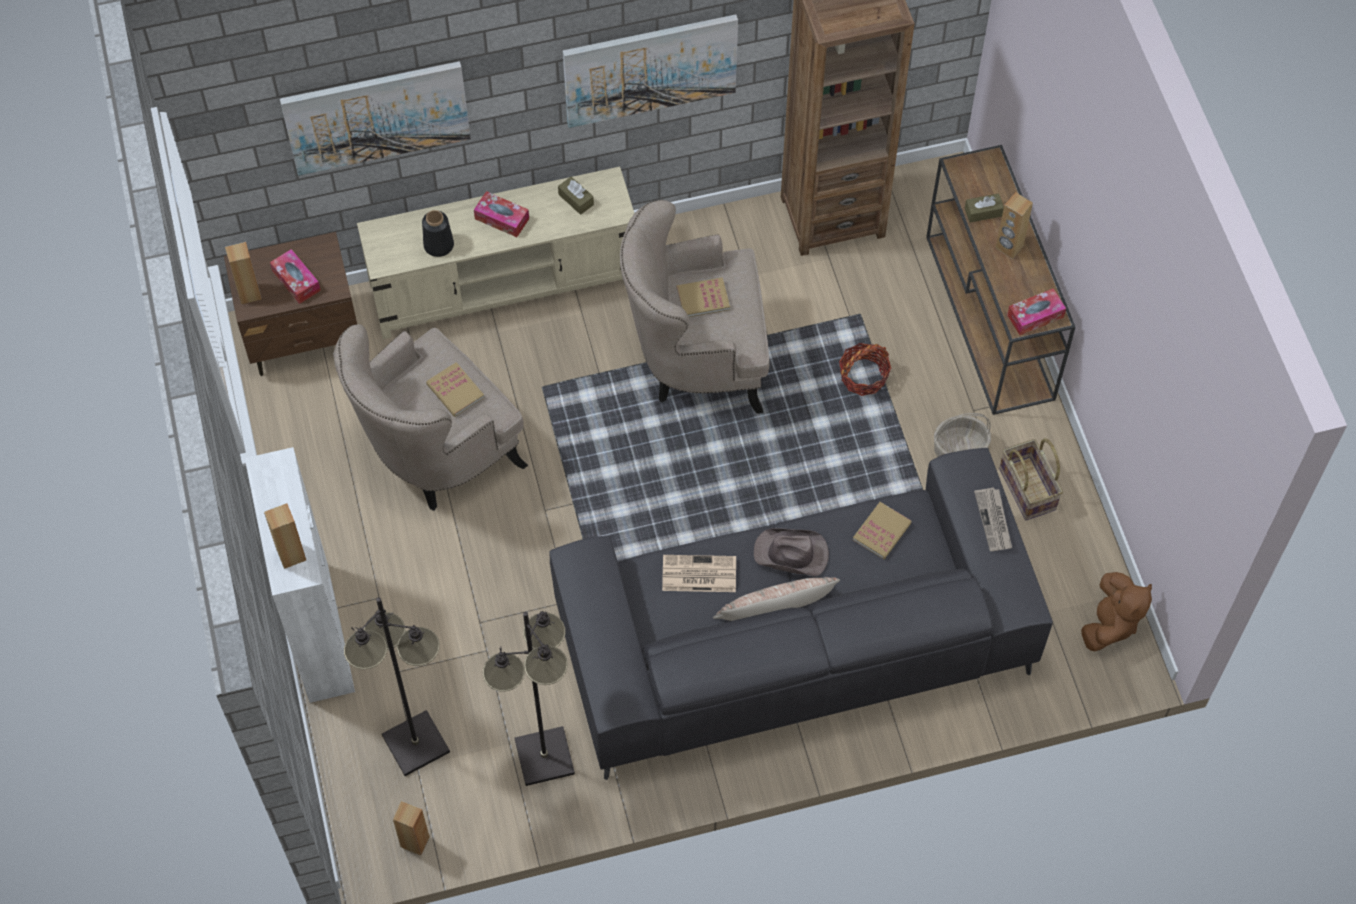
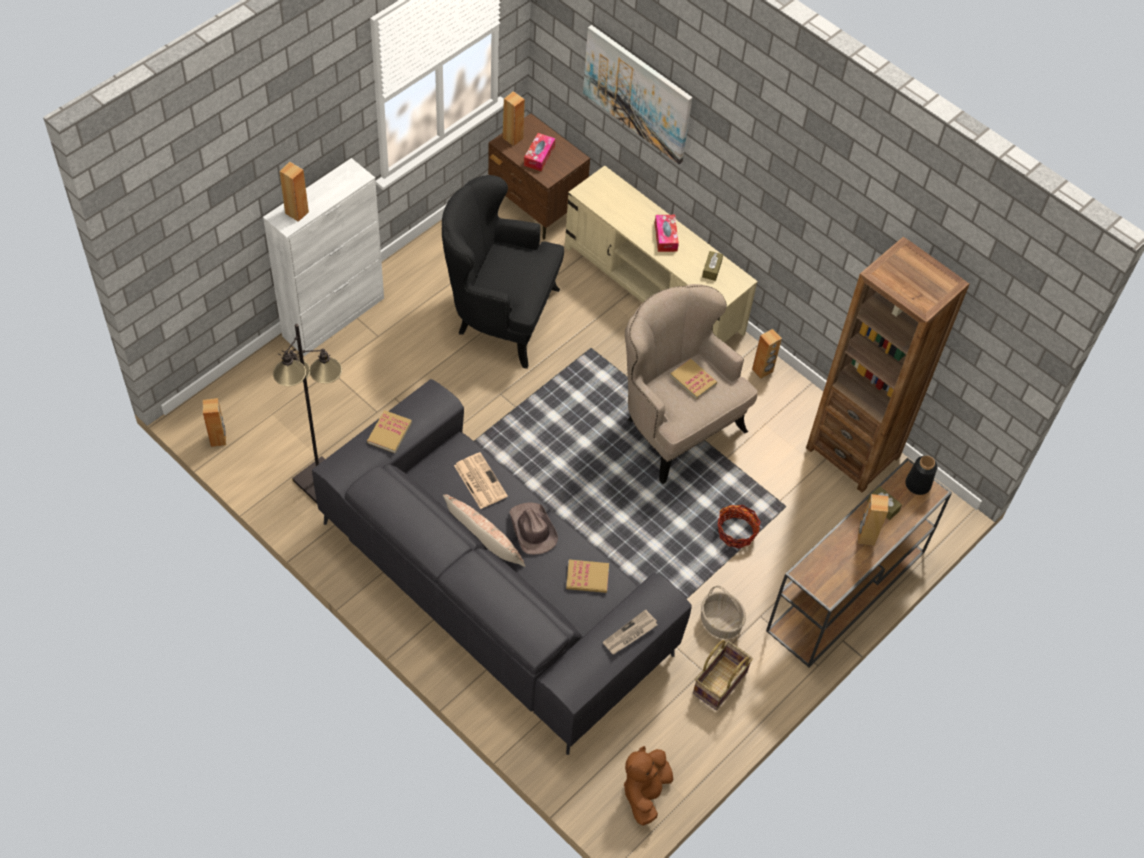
camera: 55 degrees right, 5 degrees down
(415, 743) = (287, 405): black floor lamp -> none
(436, 455) = (500, 316): beige armchair -> black armchair
(439, 245) = (620, 214): black vase -> black vase (918, 485)
(455, 391) = (522, 278): book -> book (389, 432)
(650, 69) = (798, 221): picture -> none
(679, 239) = (762, 370): none -> brown speaker
(1035, 316) = (819, 580): tissue box -> none
(1110, 623) = (645, 792): brown plush toy -> brown plush toy turned 120 degrees clockwise

